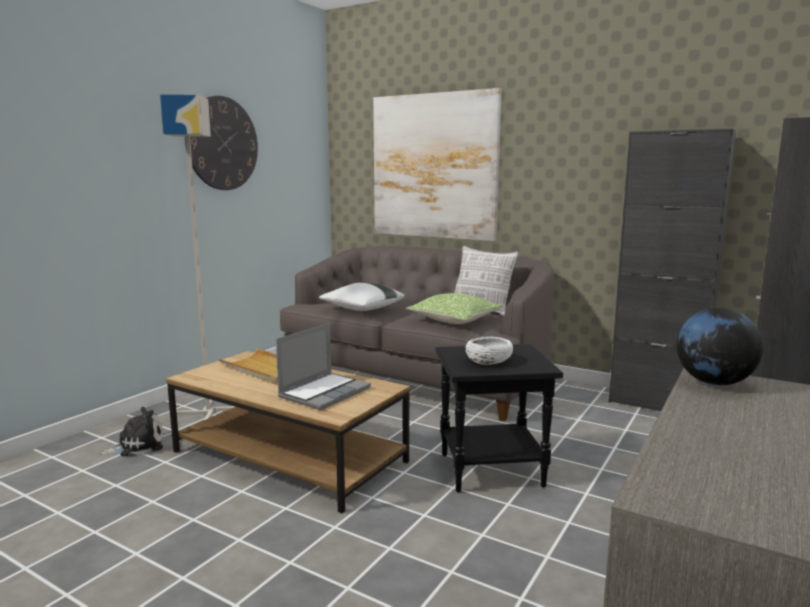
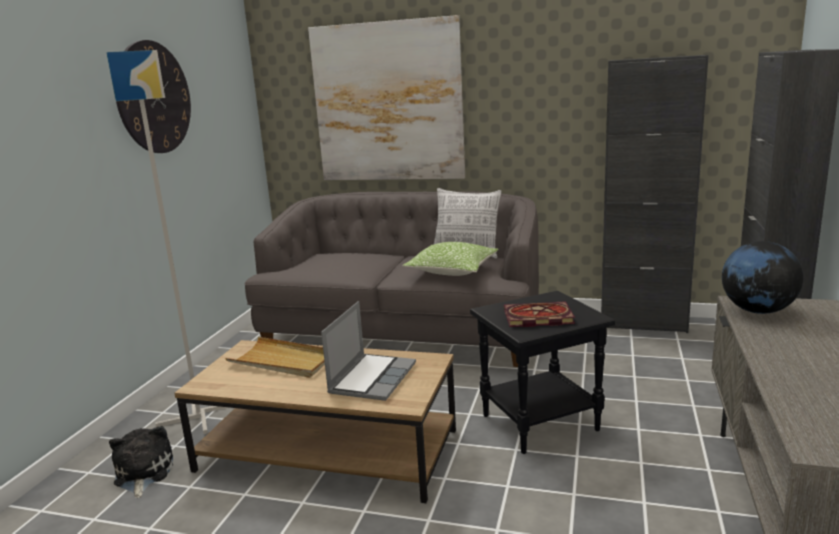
camera: 15 degrees left, 5 degrees up
(138, 446) = (142, 474): plush toy -> plush toy turned 60 degrees counterclockwise
(362, 309) = (342, 270): white pillow -> none
(488, 361) = (536, 318): white bowl -> book

